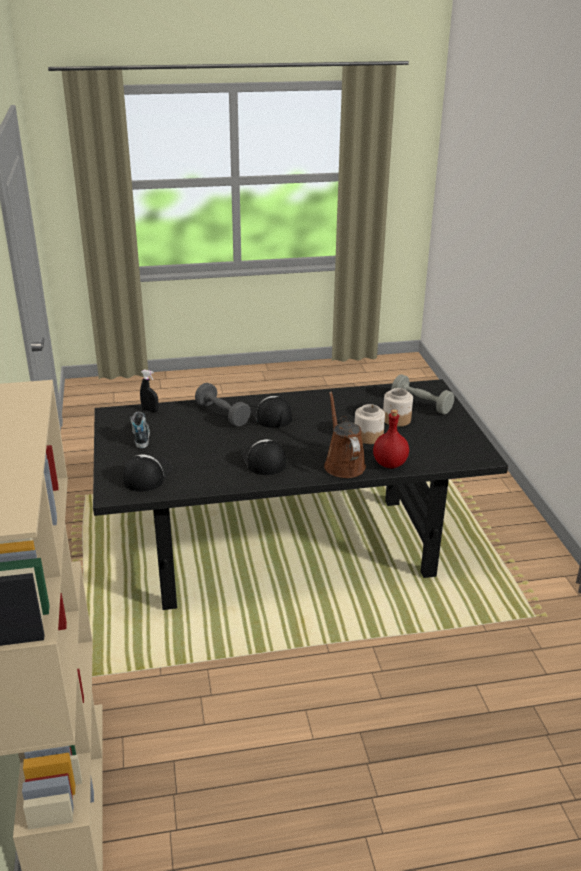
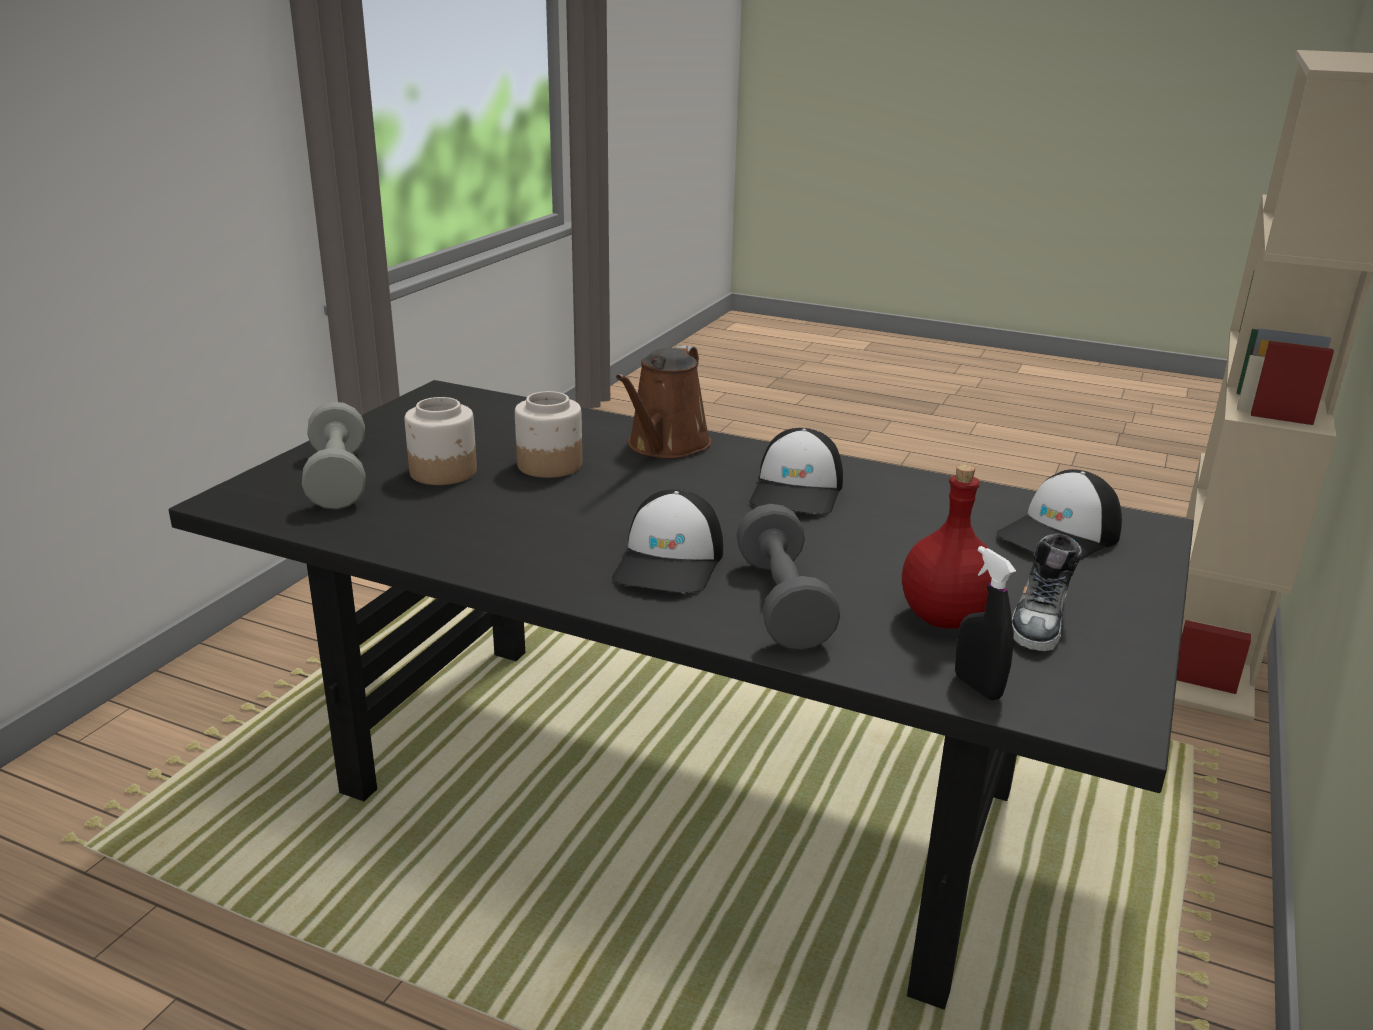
camera: 145 degrees left, 5 degrees down
(390, 464) = (591, 425): red bottle -> red bottle (943, 618)

